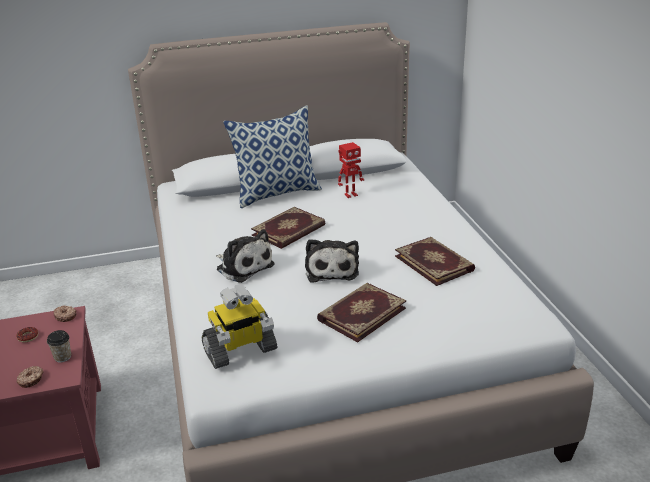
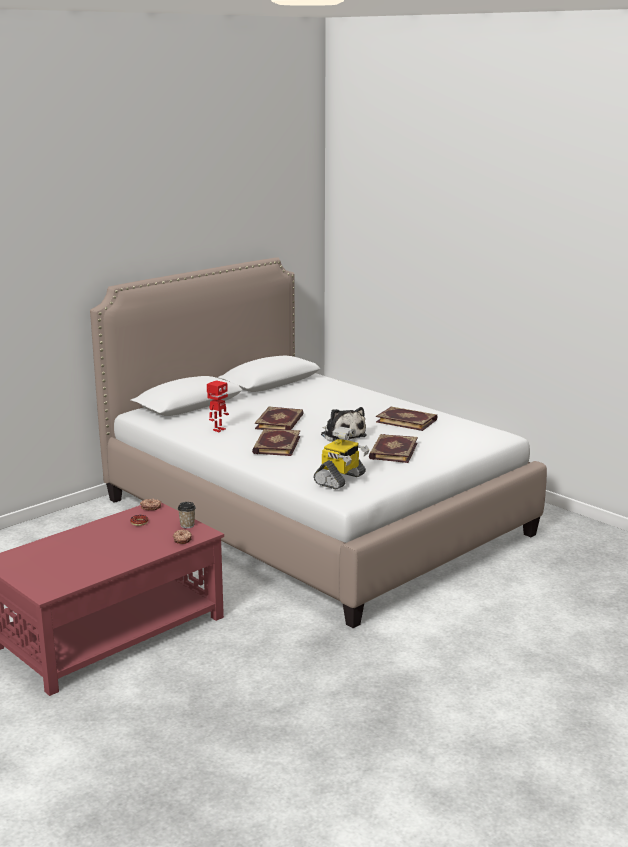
camera: 30 degrees left, 10 degrees down
(243, 266) = (275, 445): plush toy -> book
(277, 193) = (235, 404): pillow -> none
(350, 195) = (295, 396): toy robot -> toy robot (218, 430)

